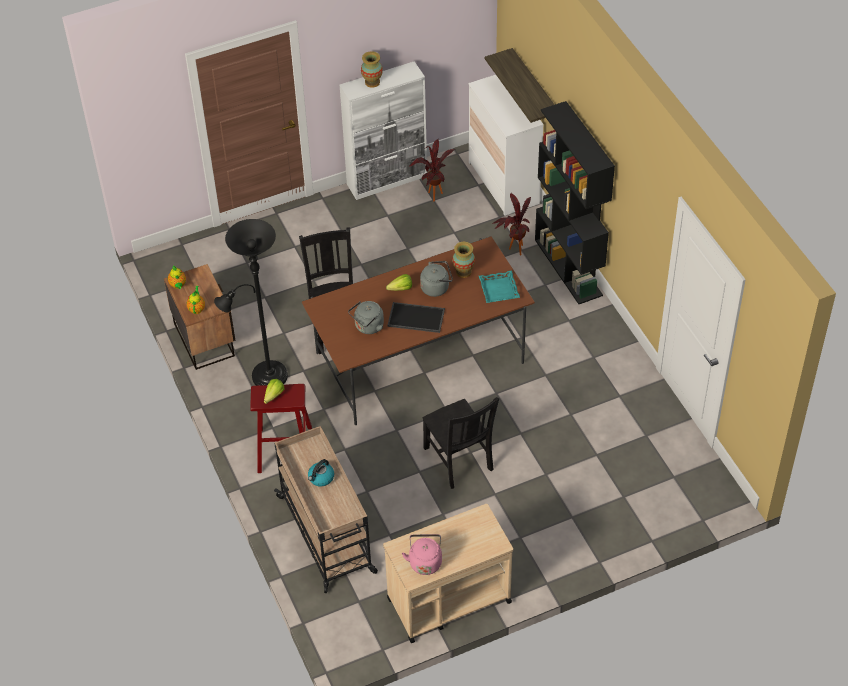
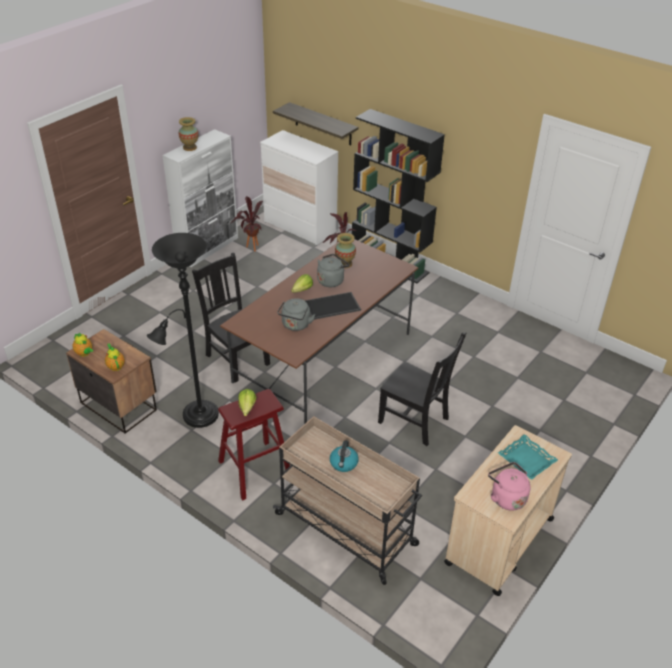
camera: 30 degrees left, 10 degrees down
(498, 289) = (383, 267): turquoise tray -> turquoise tray (526, 460)

